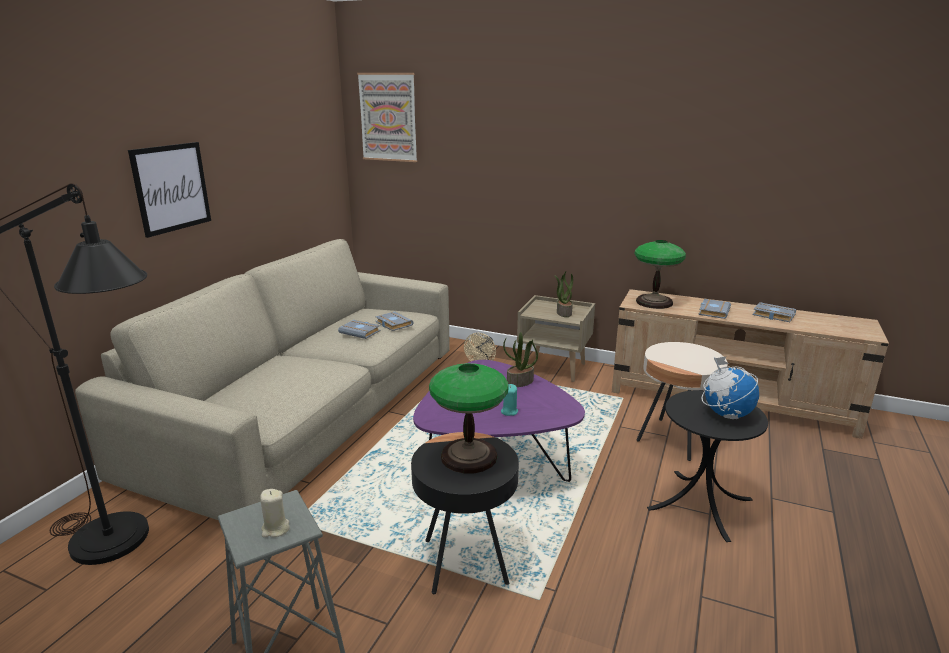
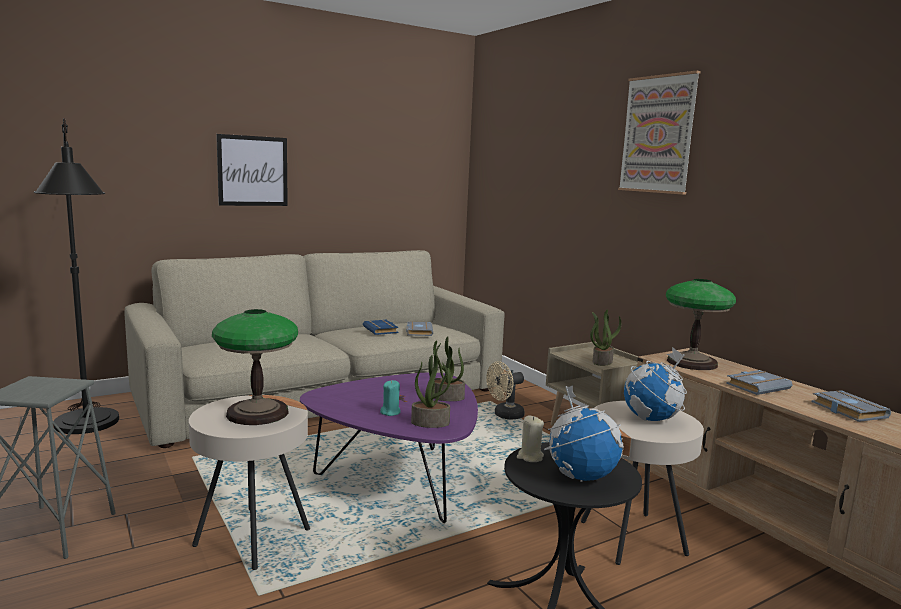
camera: 35 degrees right, 10 degrees down
(275, 529) = (33, 392): beige candle -> beige candle (530, 457)
(361, 332) = (382, 330): grey book -> blue book
(388, 117) = (498, 140): picture -> picture (658, 134)
(465, 562) = (253, 538): black side table -> beige side table
(549, 409) = (430, 422): none -> potted plant
(687, 355) = (651, 419): none -> globe

